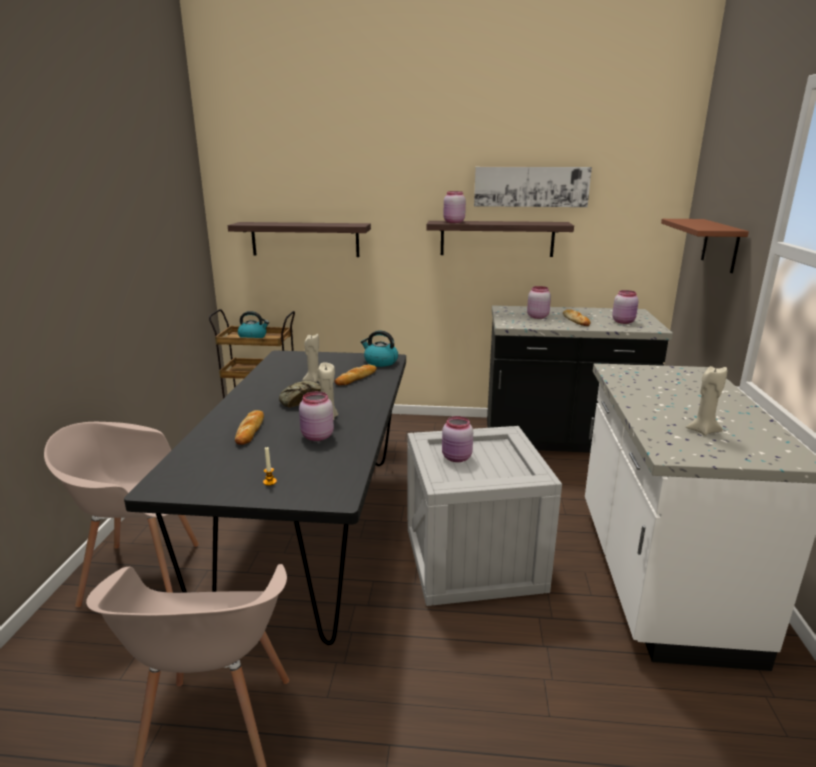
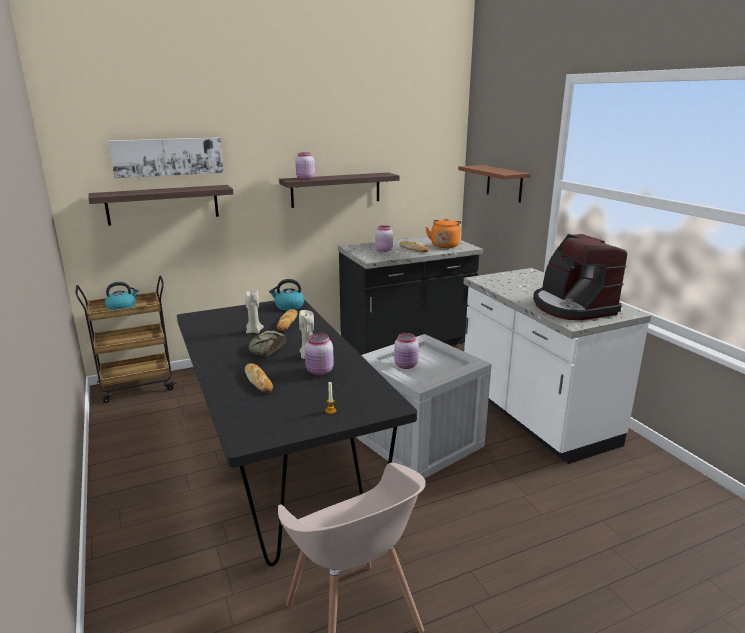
camera: 30 degrees left, 0 degrees up
(140, 573) = (159, 547): beige chair -> none
(531, 186) = (358, 146): picture -> picture (168, 157)
(624, 321) = (444, 245): pink jar -> orange kettle
(702, 431) = (572, 307): beige candle -> coffee machine

